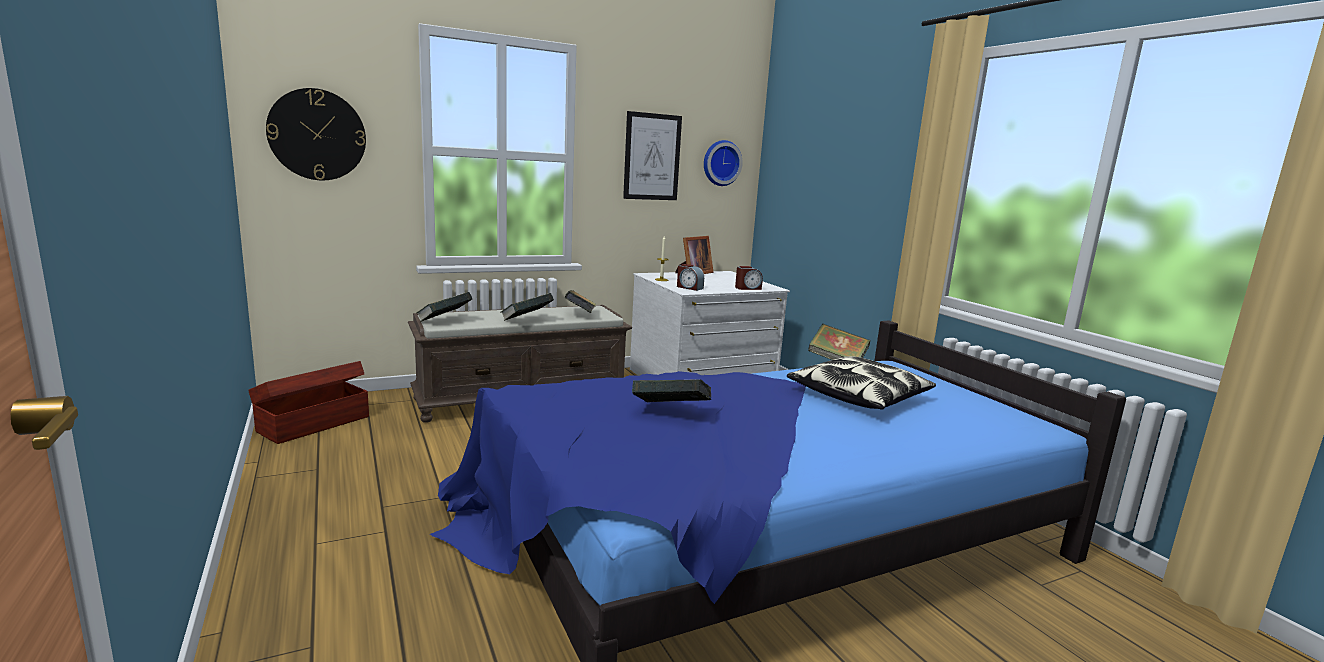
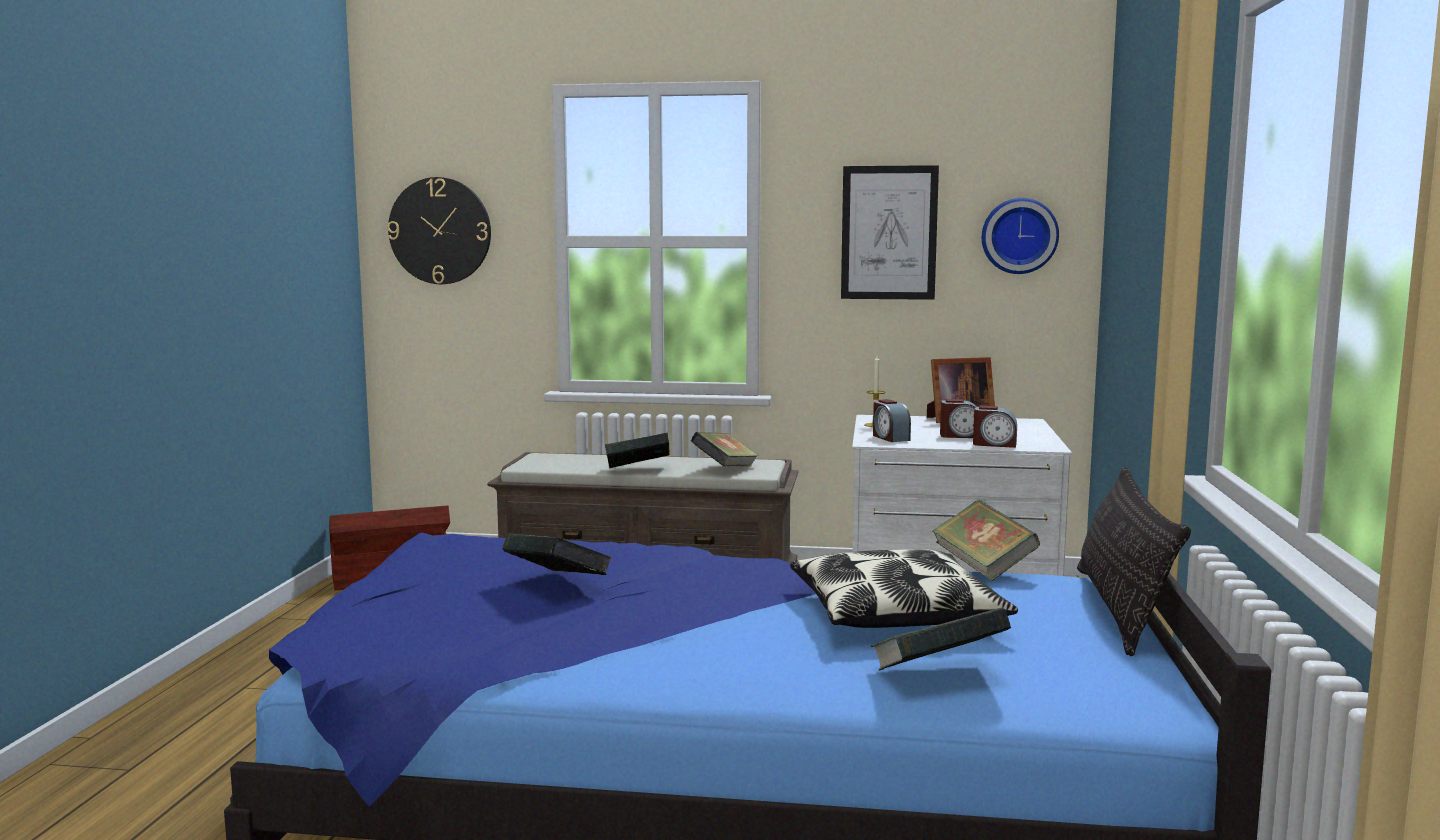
camera: 35 degrees right, 5 degrees down
(444, 321) = (539, 463): book -> book (937, 676)
(720, 284) = (960, 436): none -> alarm clock
(931, 376) = (1120, 610): none -> pillow

